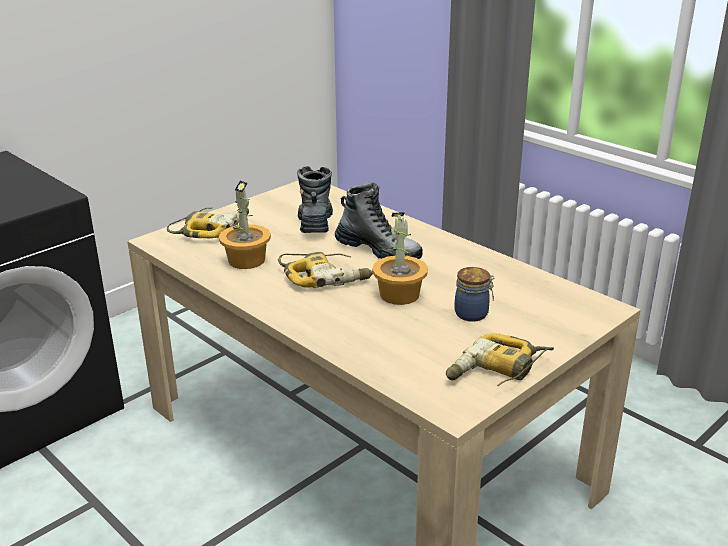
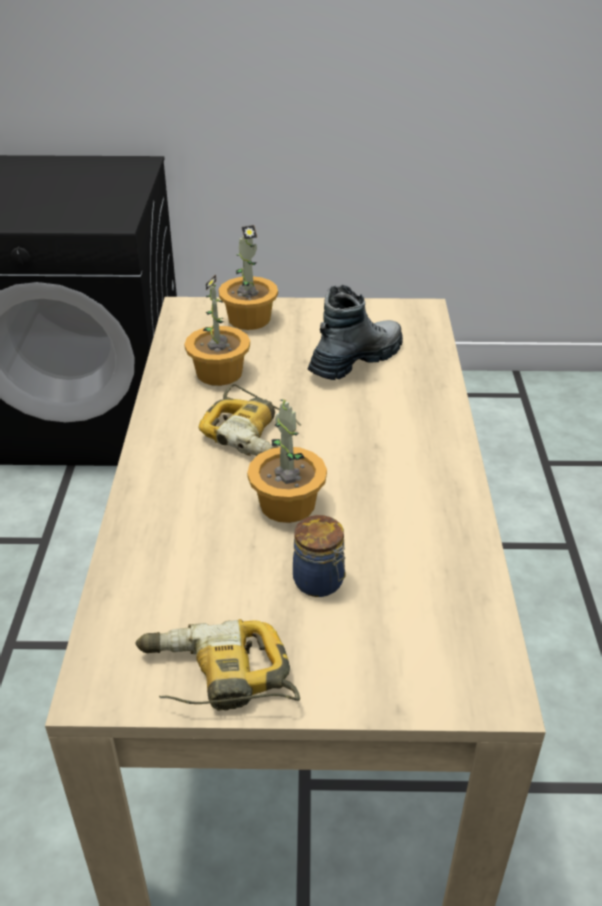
camera: 45 degrees right, 10 degrees up
(211, 228) = (249, 318): power drill -> potted plant
(378, 251) = (358, 434): boot -> none

